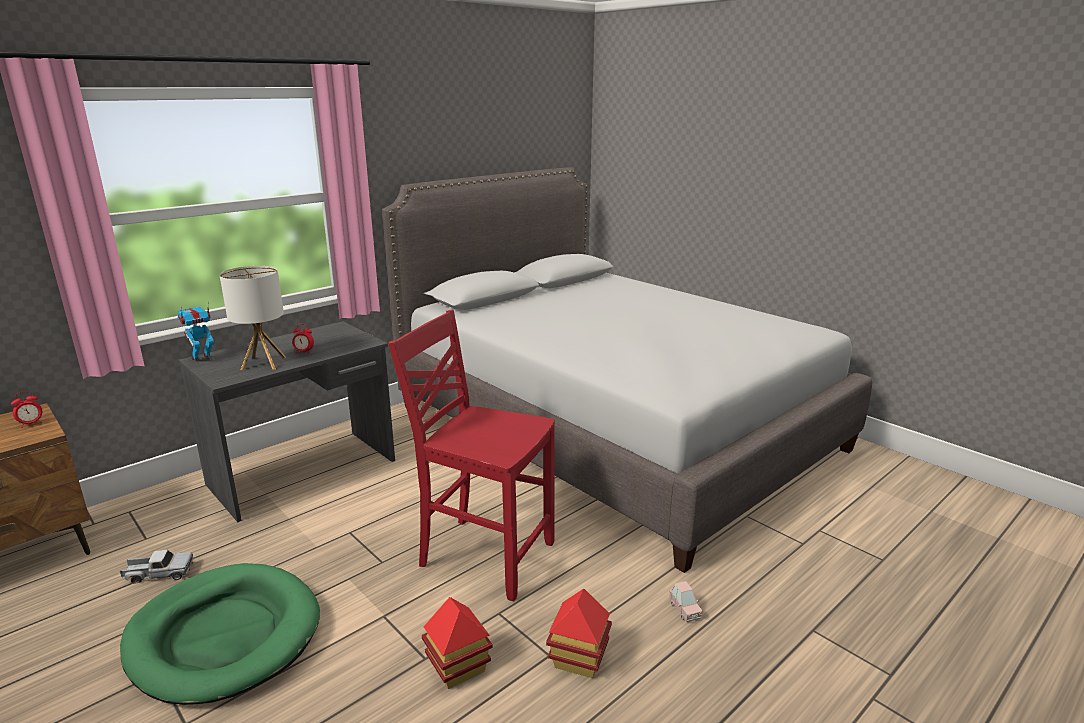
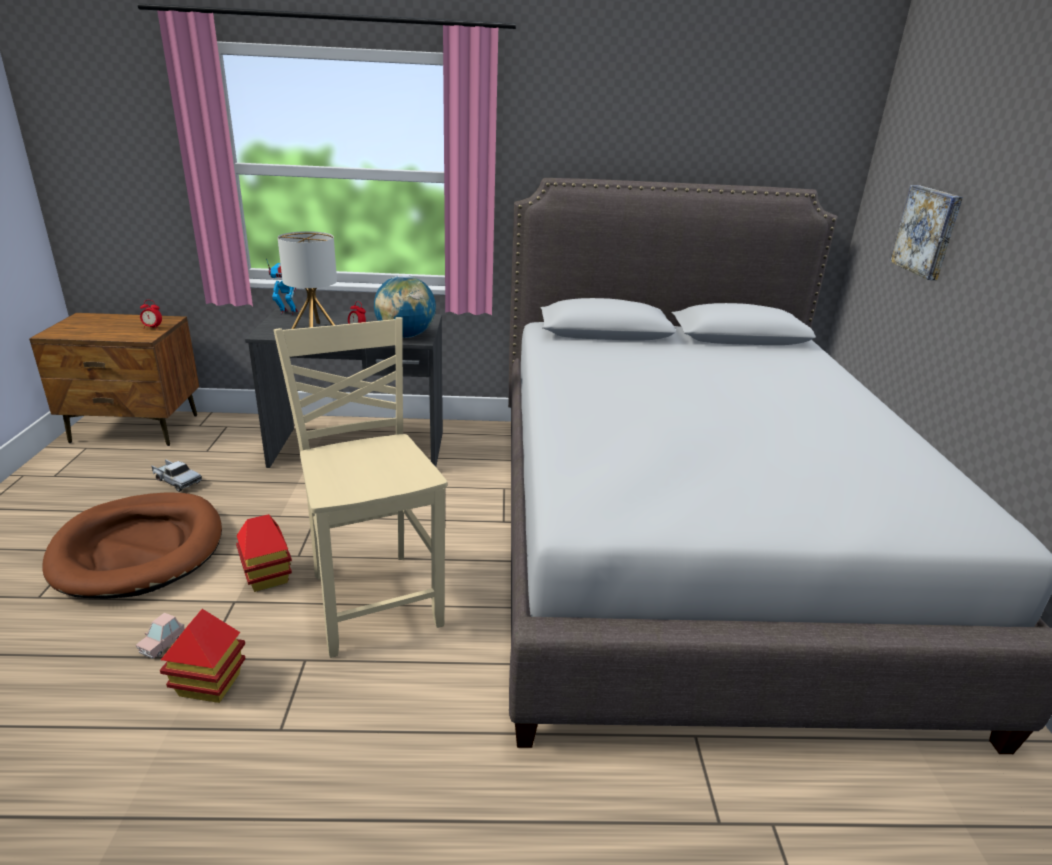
camera: 40 degrees right, 5 degrees up
(224, 636) = (139, 549): green dog bed -> brown dog bed
(352, 343) = (406, 336): none -> globe
(484, 555) = (374, 599): red chair -> beige chair
(578, 660) = (293, 754): toy house -> toy house (267, 577)
(664, 183) = (928, 231): none -> picture
(684, 610) = (455, 787): pink toy car -> pink toy car (162, 645)

